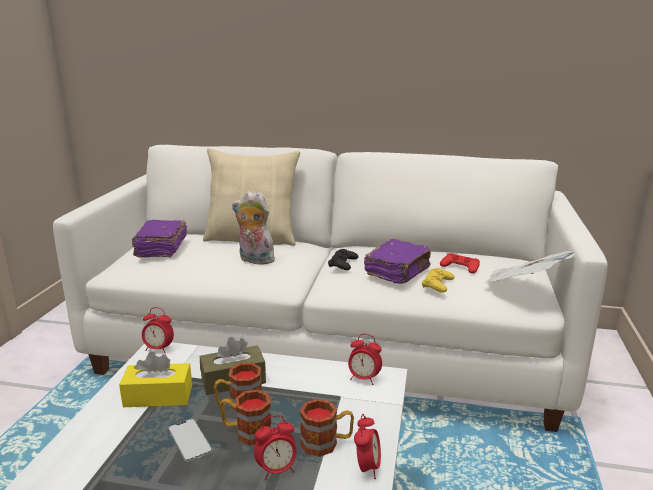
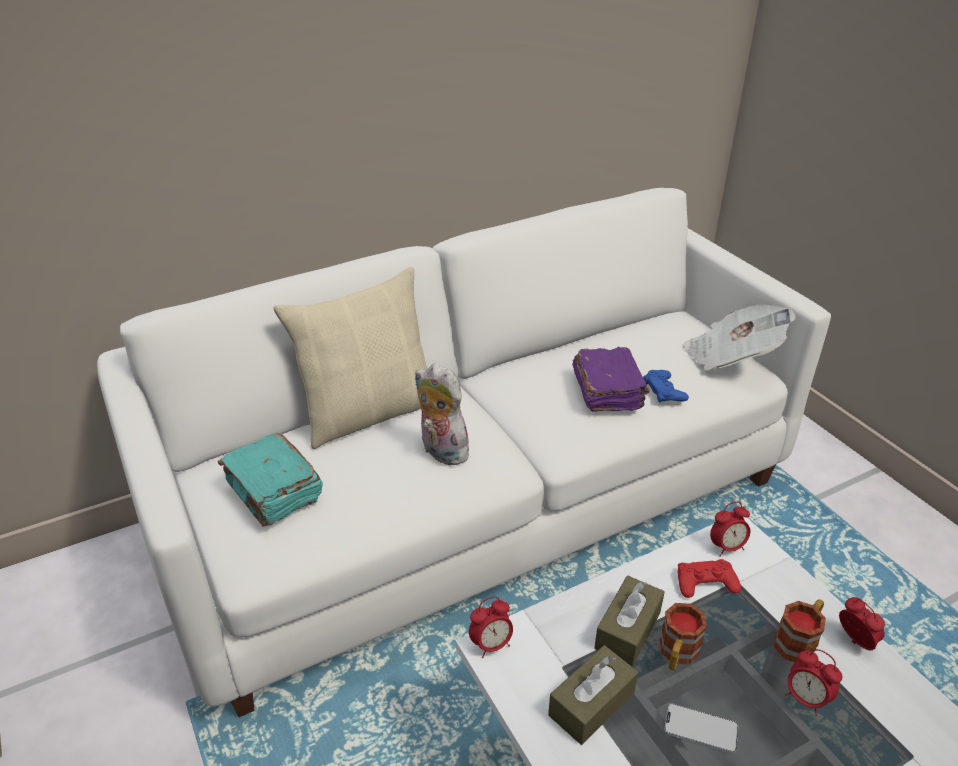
camera: 40 degrees left, 15 degrees up
(158, 396) = (591, 704): yellow tissue box -> brown tissue box
(161, 248) = (273, 492): purple book -> turquoise book
(246, 432) = (728, 680): mug -> none
(254, 260) = (441, 451): plush toy -> plush toy turned 60 degrees clockwise
(277, 470) = (805, 699): alarm clock -> alarm clock turned 105 degrees clockwise
(343, 263) = (536, 405): black game controller -> none
(437, 284) = (664, 390): yellow game controller -> blue game controller
(460, 267) = (650, 354): red game controller -> red game controller (705, 583)

